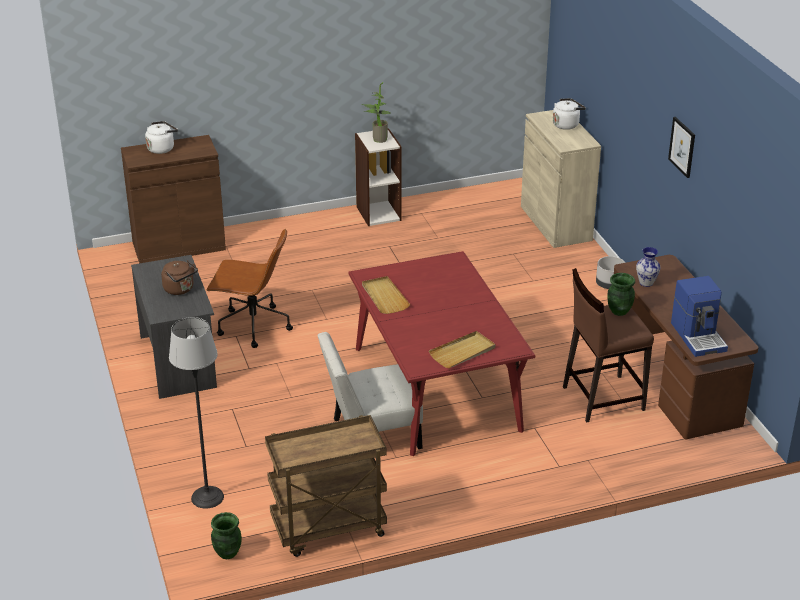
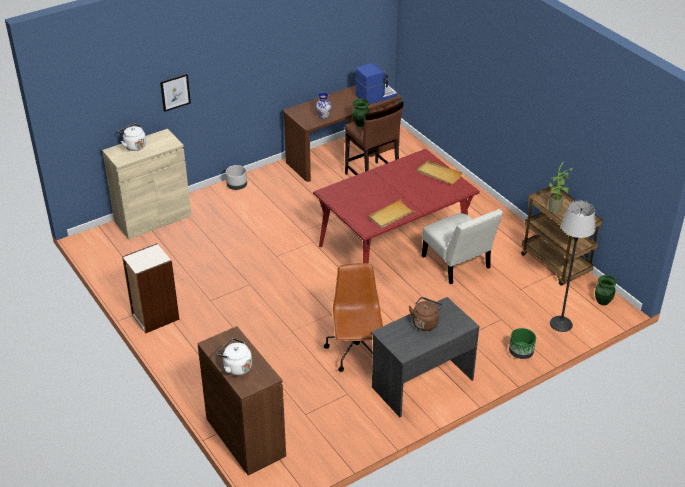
camera: 105 degrees left, 5 degrees up
(178, 447) = (521, 352): none -> green planter
(377, 139) = (147, 258): potted plant -> potted plant (555, 210)
(682, 147) = (266, 44): picture -> picture (175, 92)

